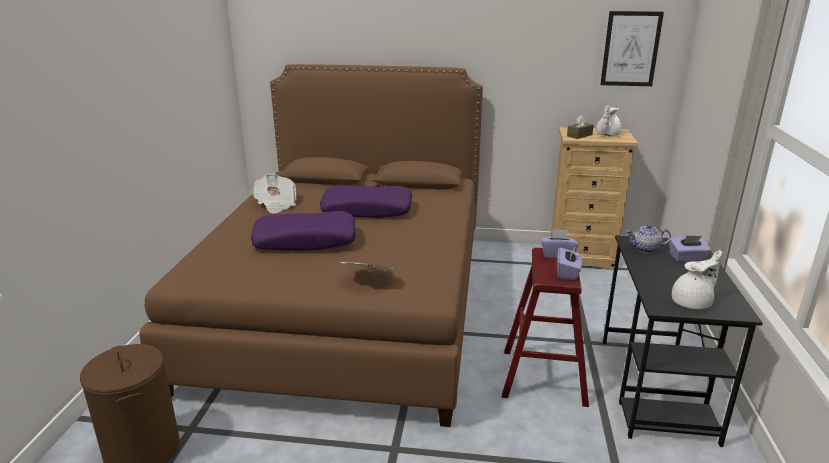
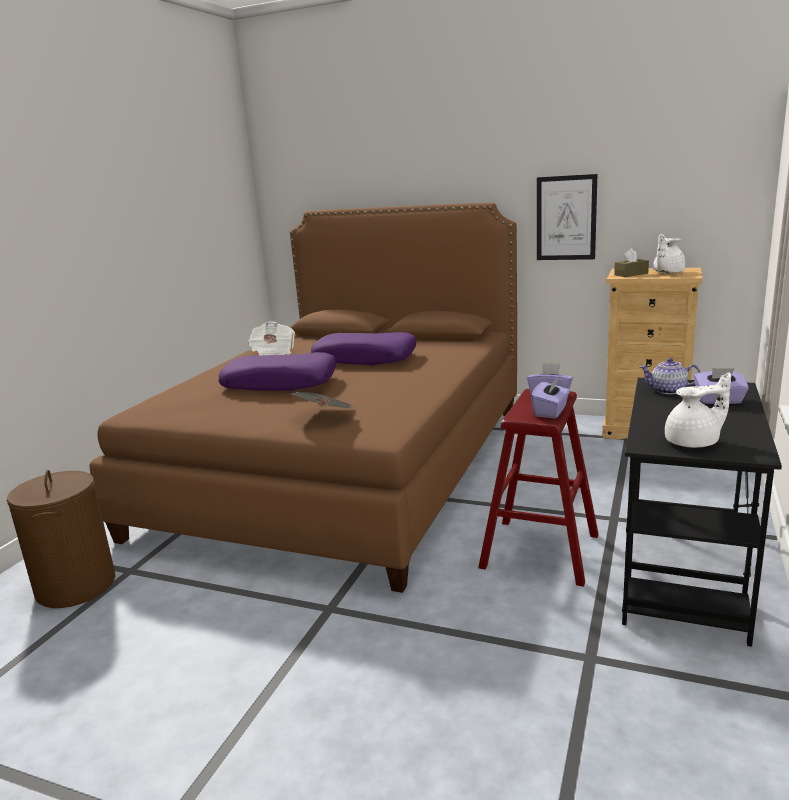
camera: 15 degrees right, 5 degrees down
(631, 49) = (698, 166): picture -> picture (566, 218)

